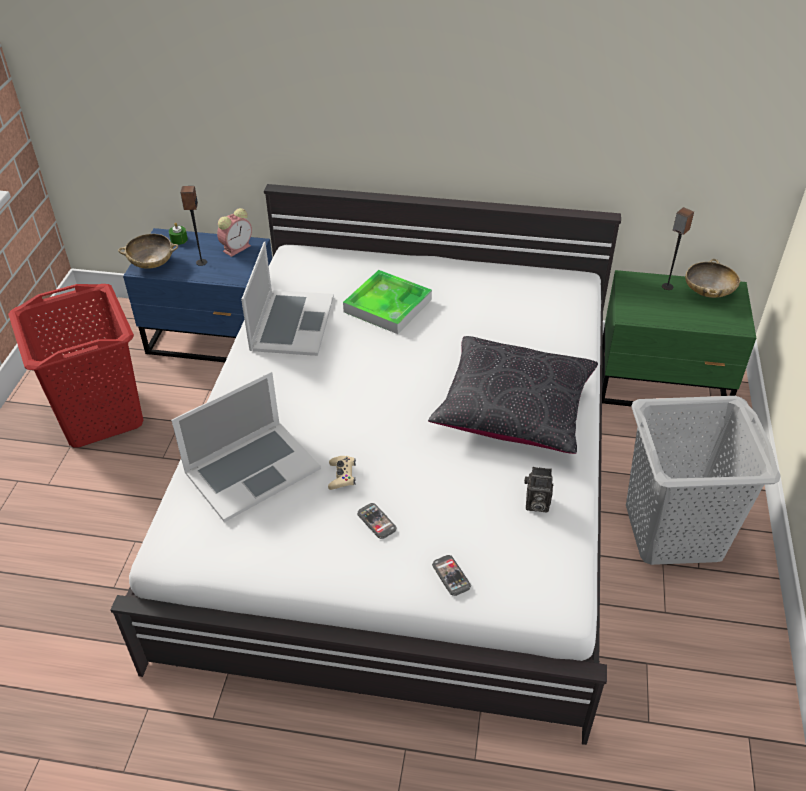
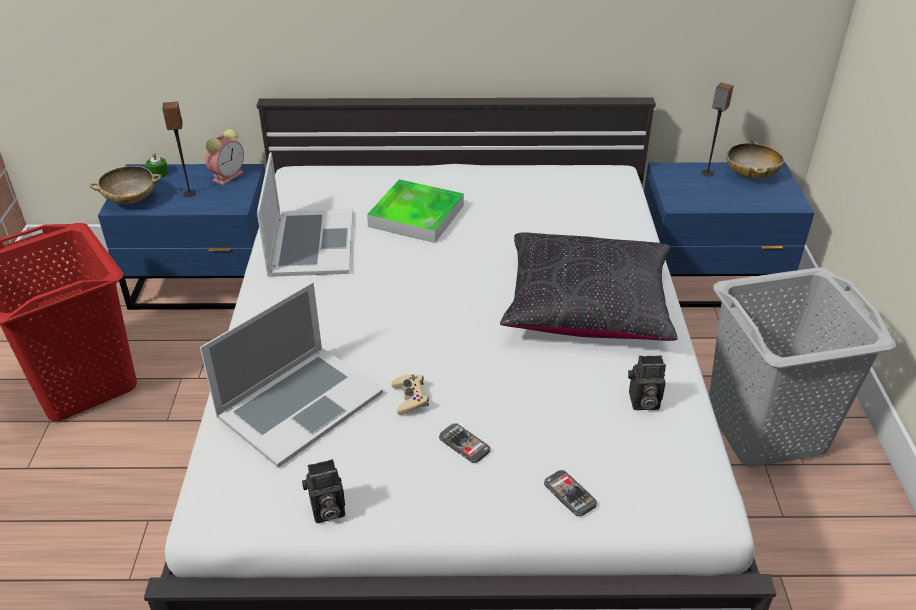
camera: 10 degrees left, 5 degrees down
(254, 563) = (326, 511): none -> camera
(663, 384) = (709, 282): green nightstand -> blue nightstand

